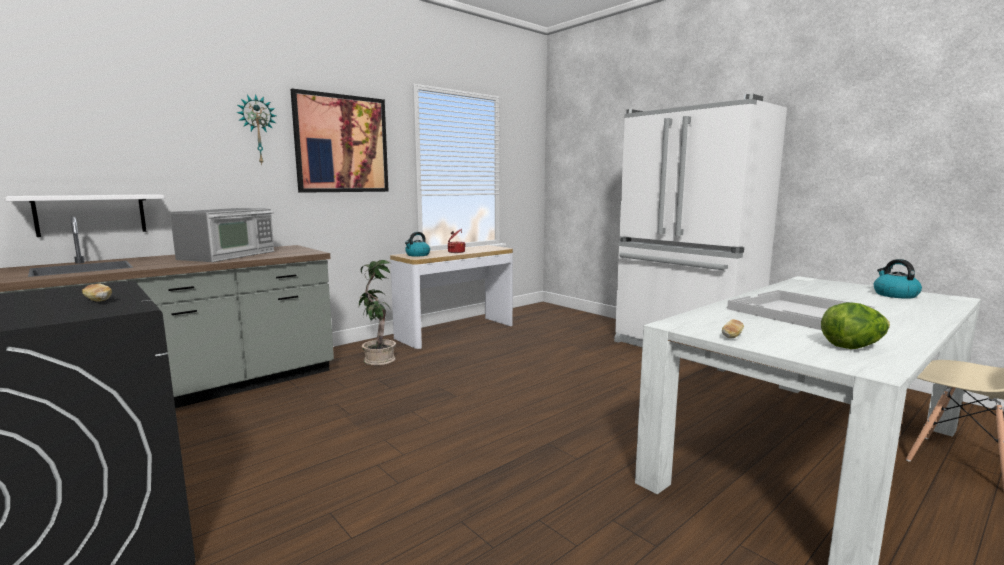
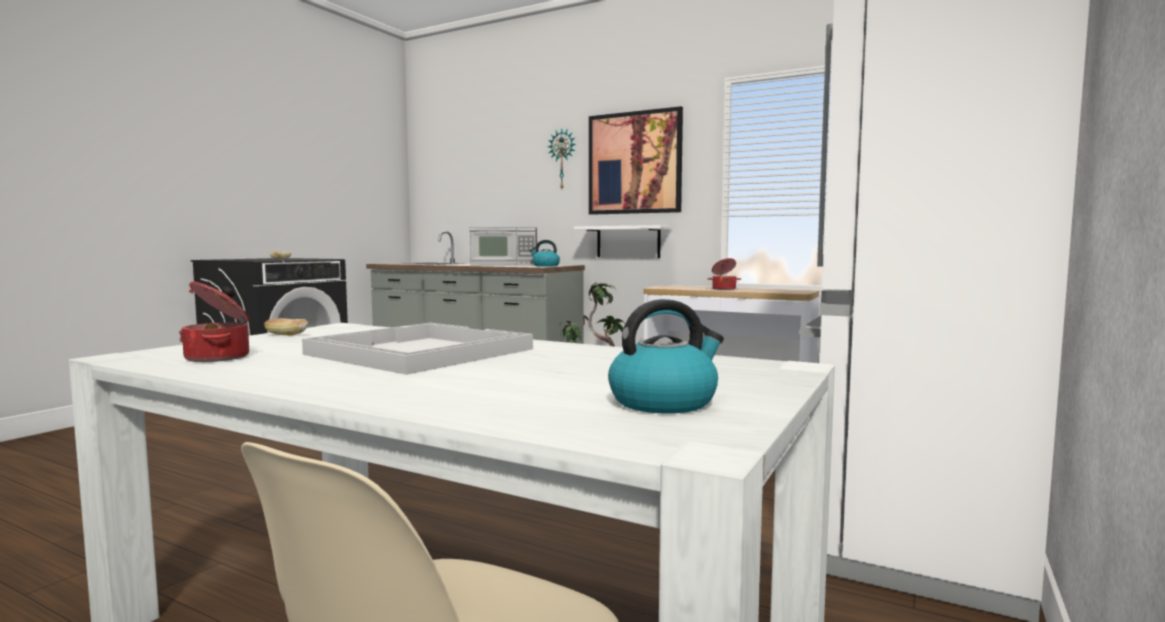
camera: 70 degrees right, 5 degrees down
(91, 214) = (465, 231): white shelf -> white shelf (628, 242)
(417, 255) = (675, 287): kettle -> kettle (545, 266)
(853, 346) = (219, 357): lettuce -> cooking pot

